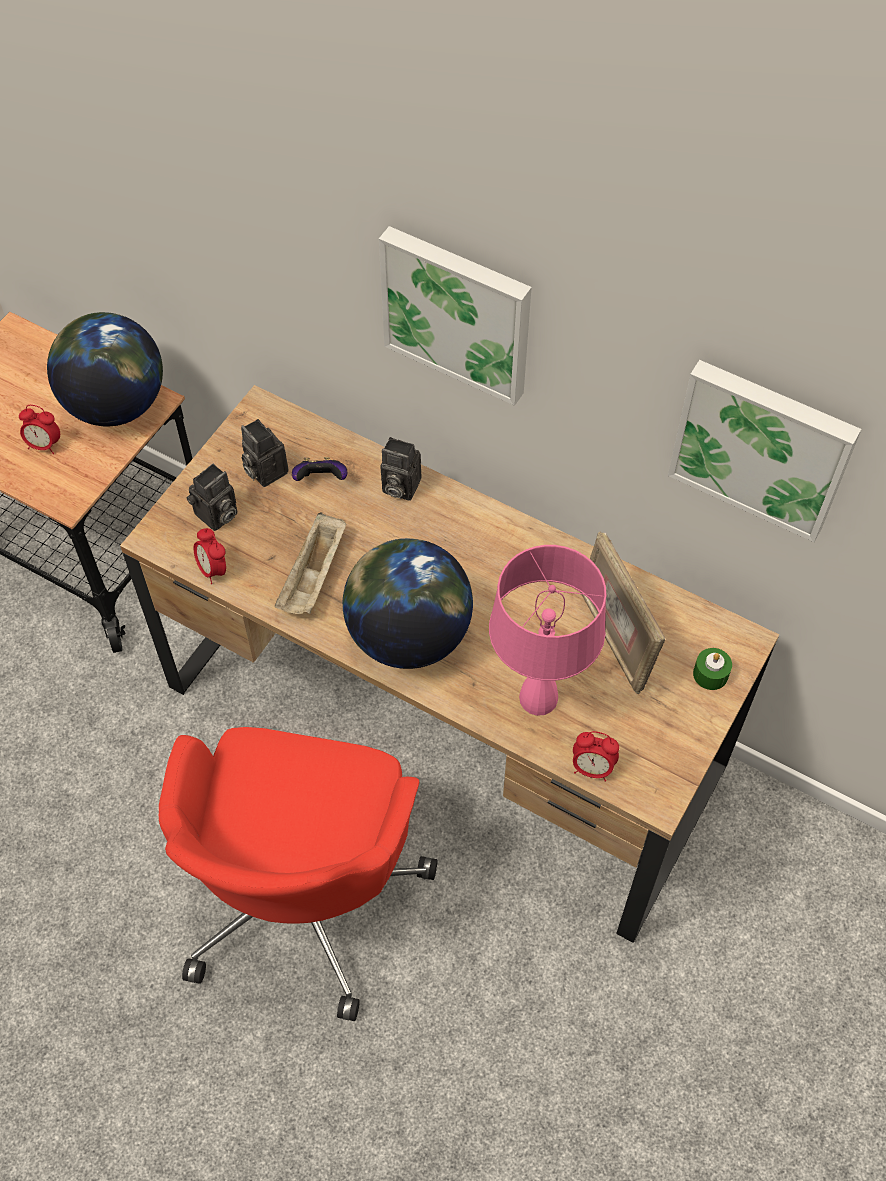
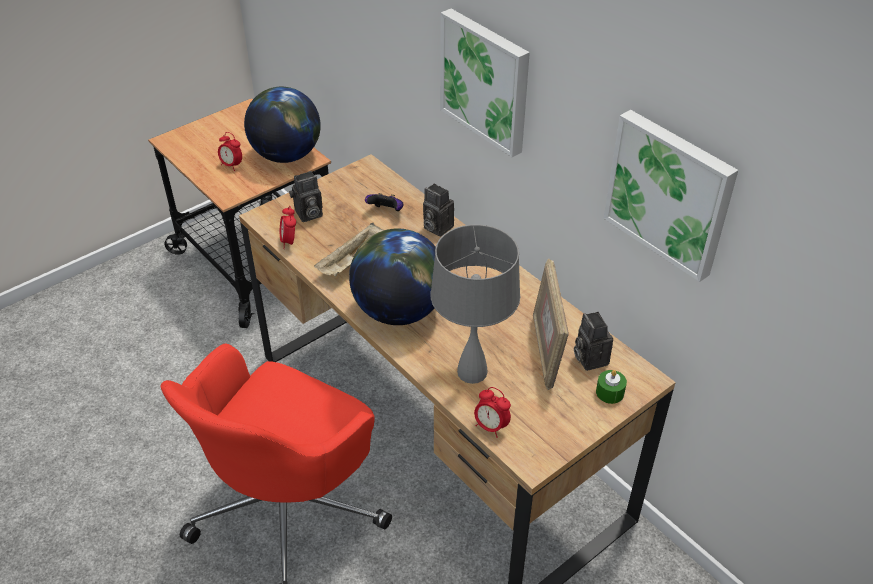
camera: 20 degrees right, 15 degrees down
(264, 470) = (352, 198): camera -> camera (589, 358)
(539, 699) = (472, 372): pink table lamp -> grey table lamp

